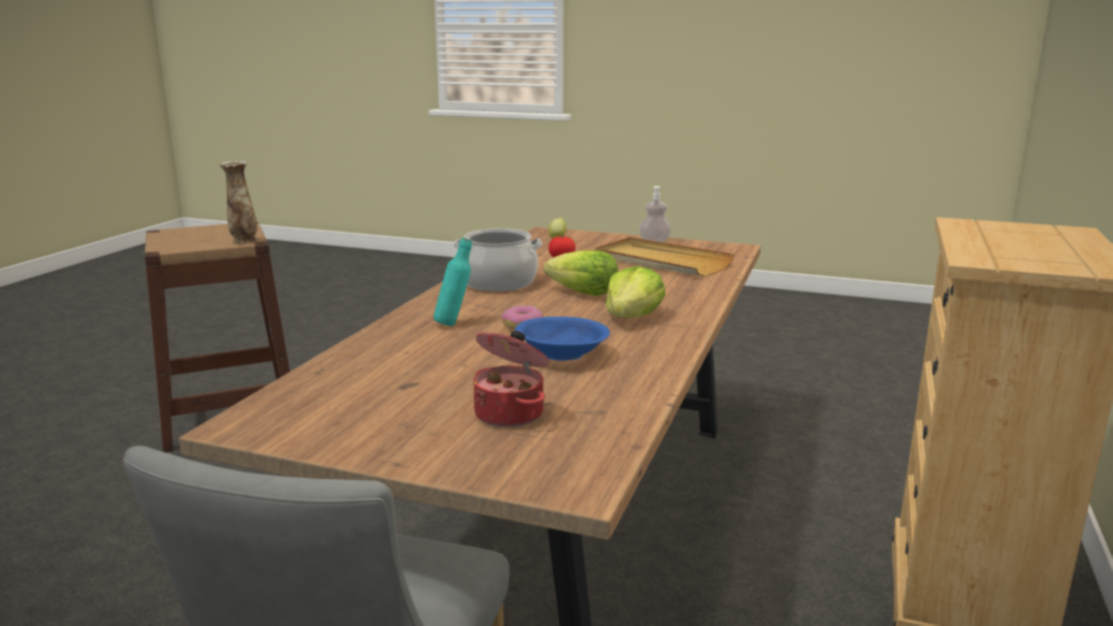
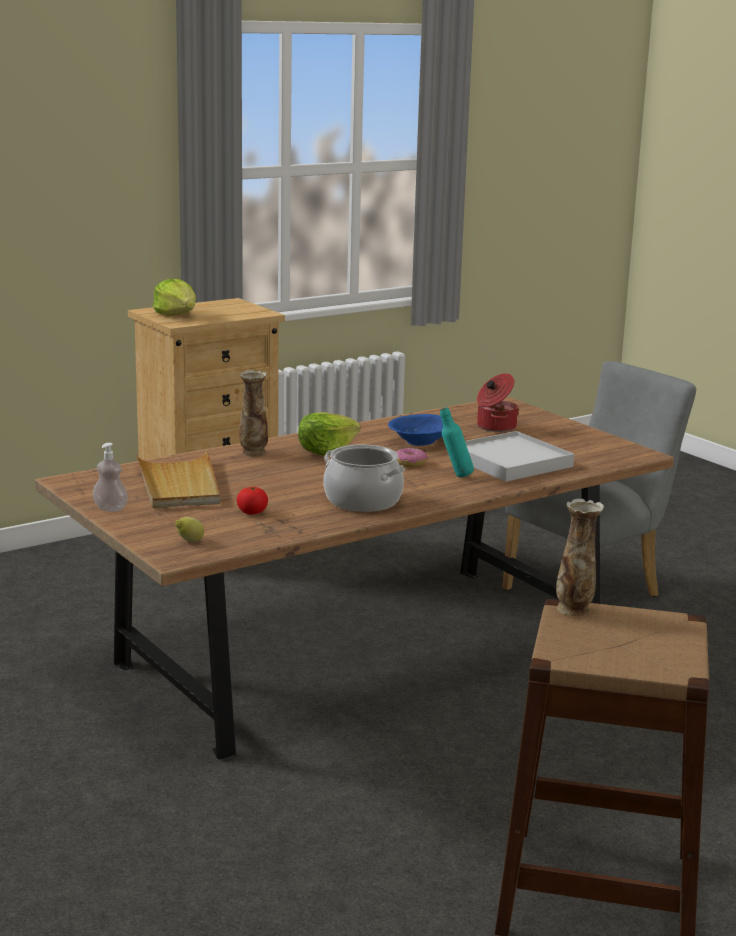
camera: 145 degrees left, 0 degrees up
(416, 357) = (510, 462): none -> white tray
(584, 293) = (315, 474): lettuce -> lettuce (177, 315)
(685, 297) = (253, 453): none -> vase

